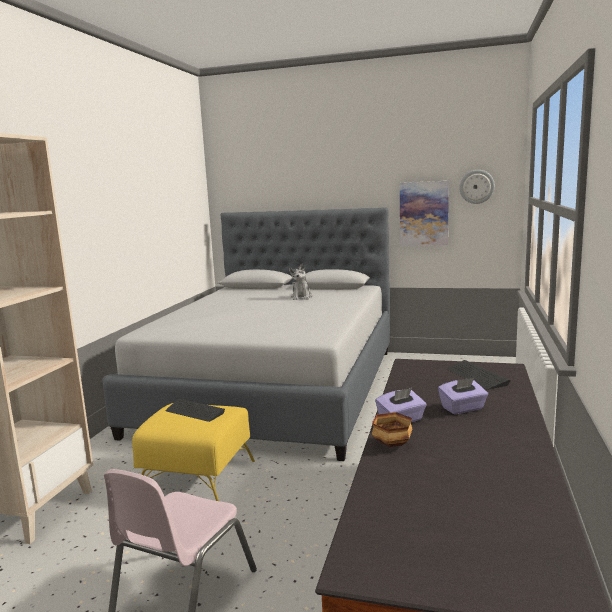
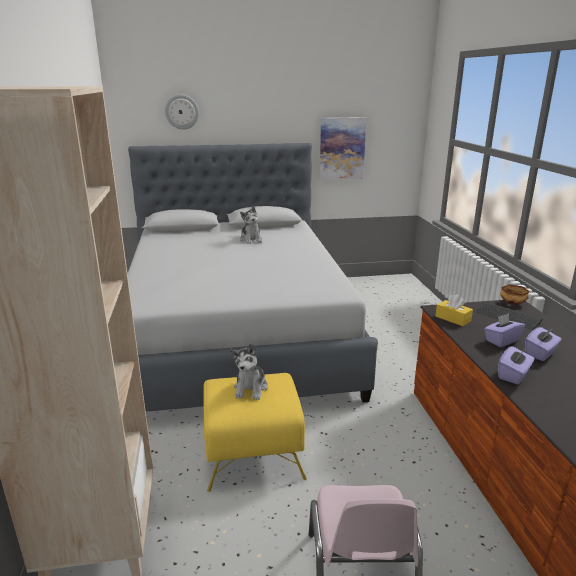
camera: 25 degrees left, 10 degrees up
(195, 411) = (251, 388): keyboard -> plush toy
(393, 444) = (540, 402): bowl -> bowl (513, 303)
(411, 371) = (453, 318): none -> yellow tissue box
(436, 393) = (501, 340): none -> purple tissue box
(476, 186) = (389, 124): wall clock -> wall clock (182, 112)

